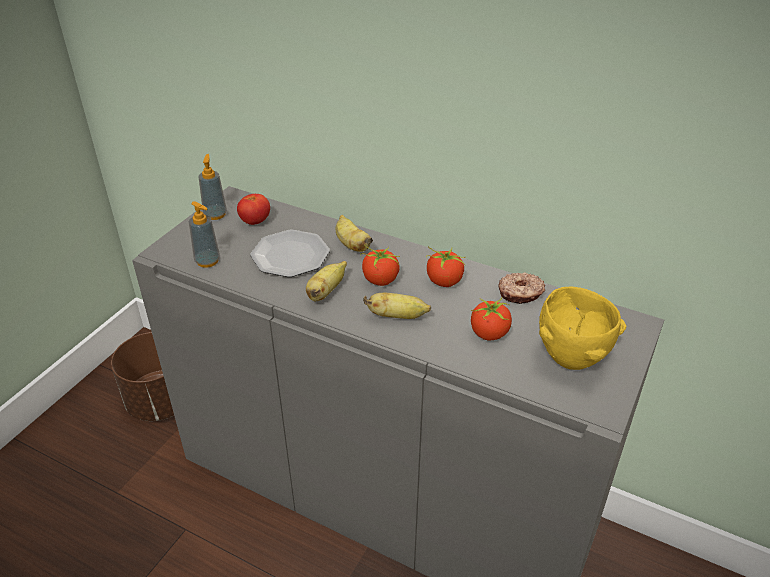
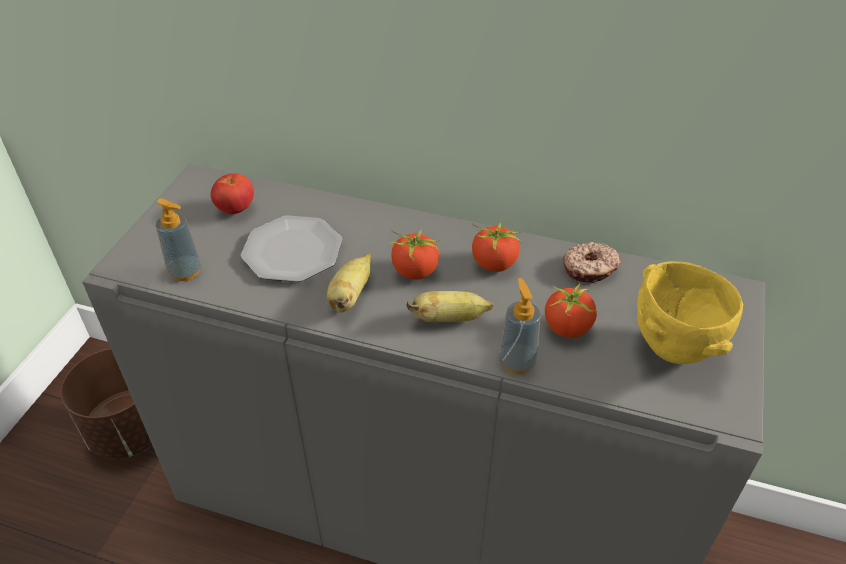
camera: 10 degrees left, 5 degrees up
(215, 214) = (181, 205): soap dispenser -> soap dispenser (517, 362)
(351, 245) = (367, 227): banana -> none

